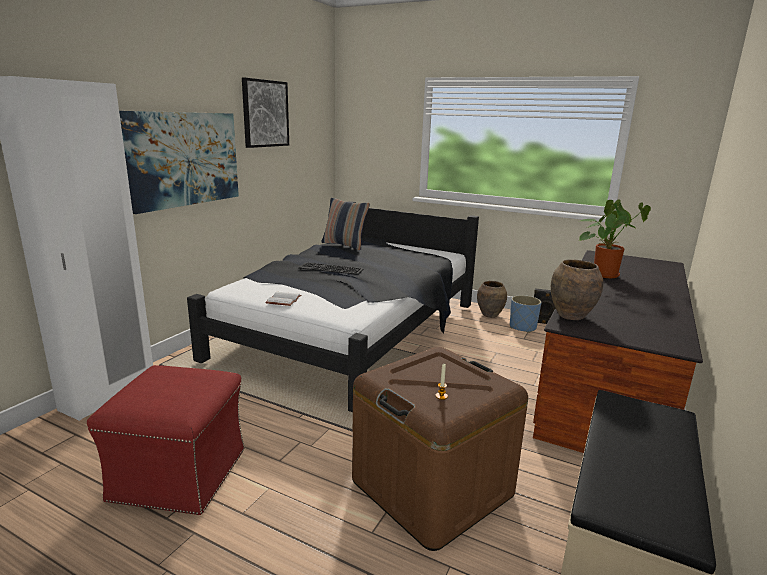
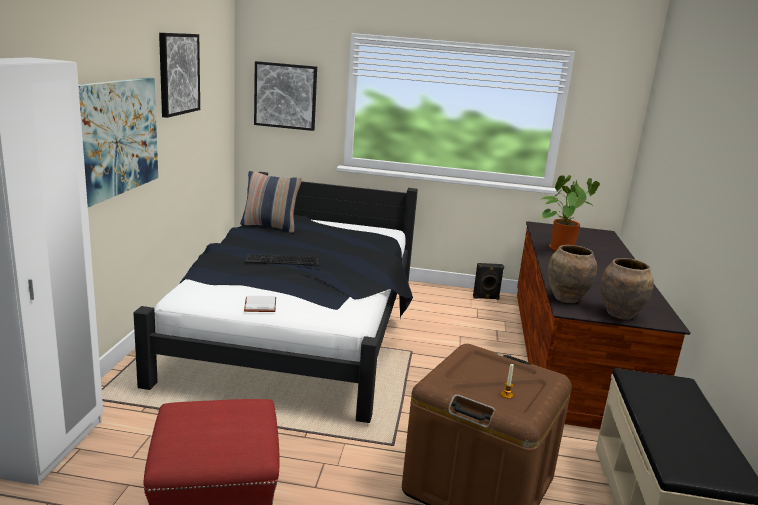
camera: 20 degrees left, 0 degrees up
(373, 137) = (285, 96): none -> picture
(490, 315) = (431, 294): brown vase -> brown vase (620, 315)
(523, 327) = (470, 305): blue planter -> none

